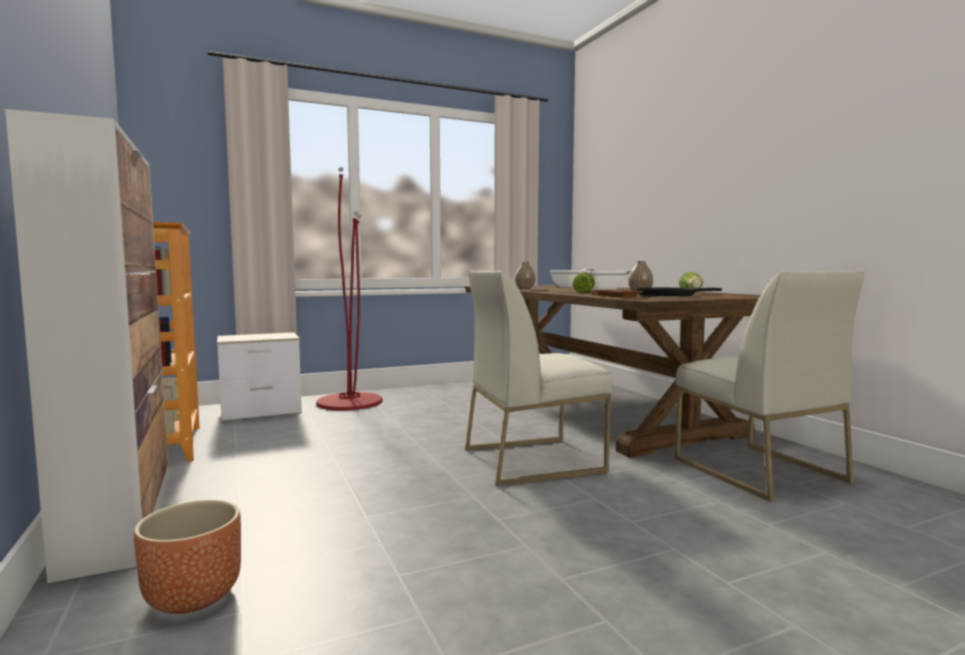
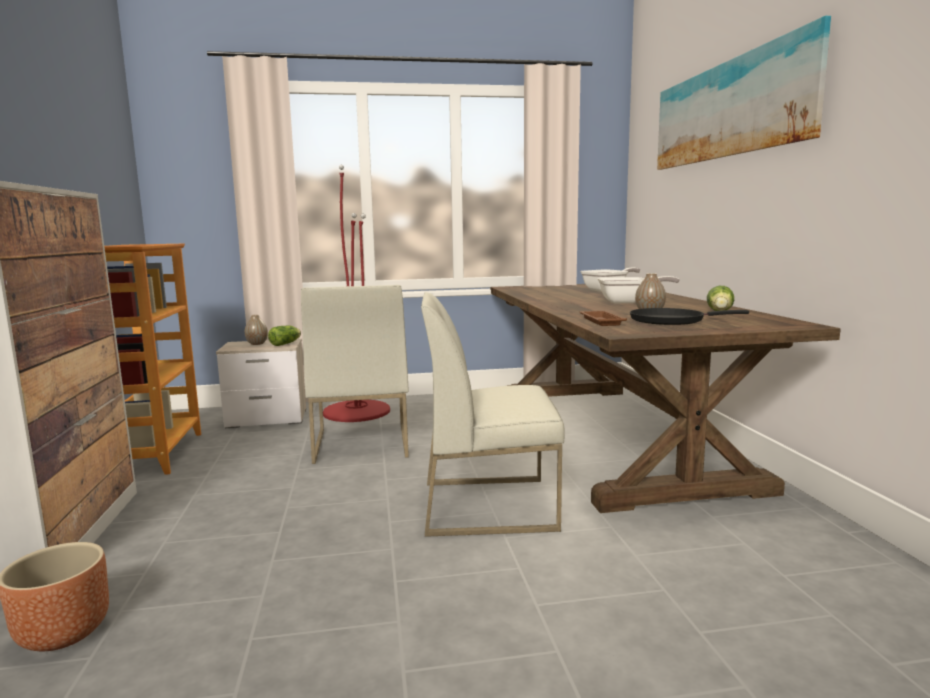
camera: 15 degrees right, 5 degrees up
(525, 289) = (538, 297): vase -> vase (257, 344)
(584, 292) = (587, 308): lettuce -> lettuce (286, 343)
(678, 138) = (730, 110): none -> picture
(756, 470) = (747, 548): white chair -> white chair (360, 442)

